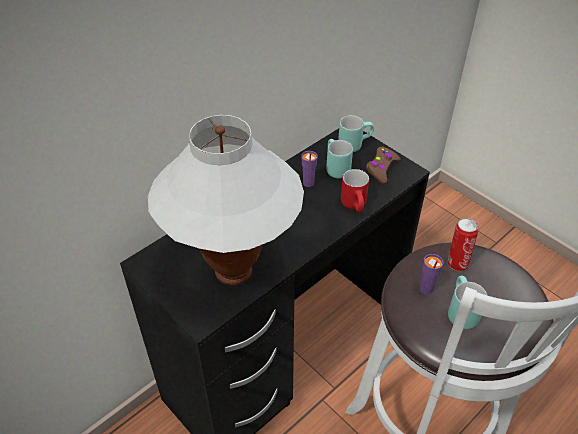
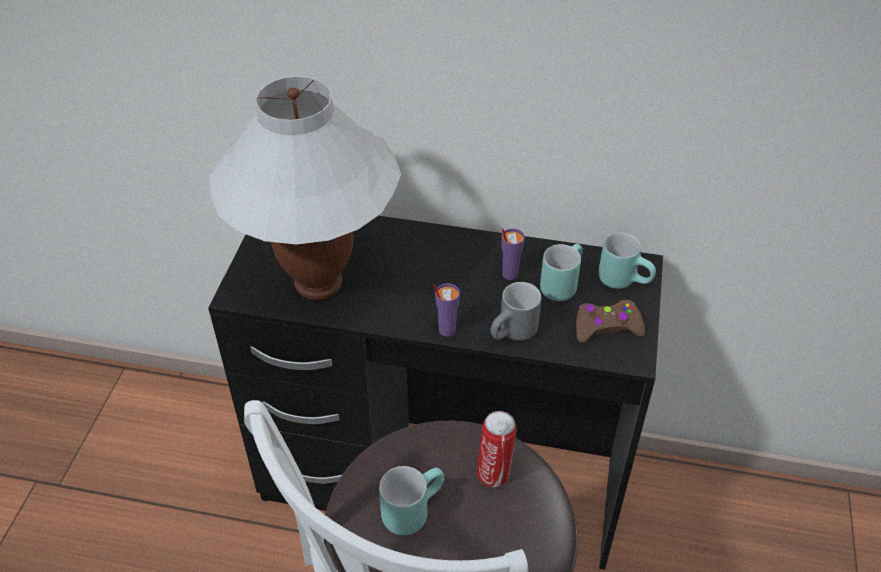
camera: 55 degrees right, 0 degrees up
(356, 206) = (514, 335): red mug -> grey mug
(426, 289) = (421, 459): purple cup -> purple cup (446, 330)

